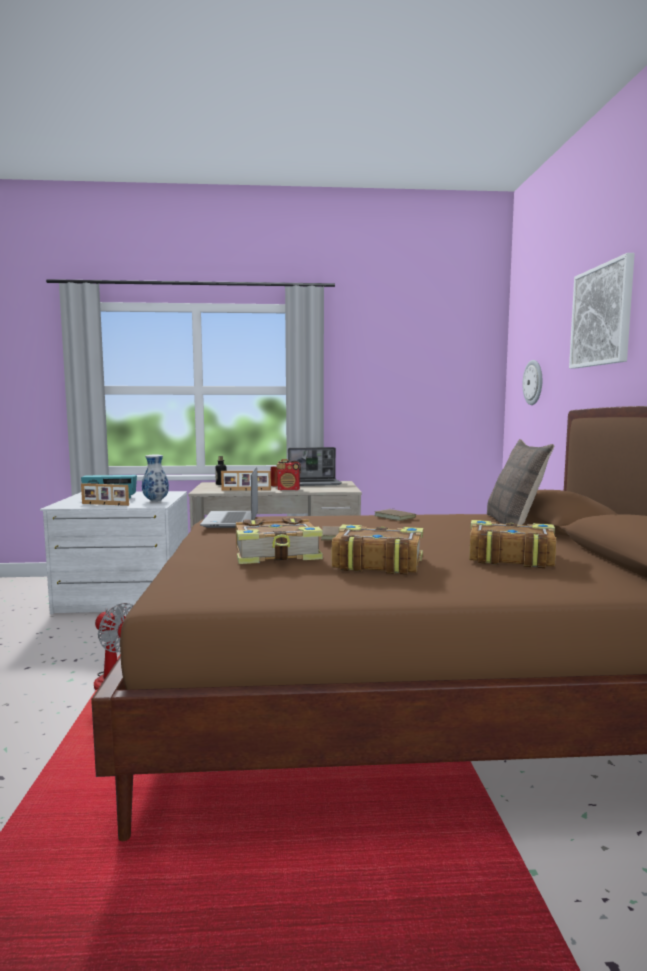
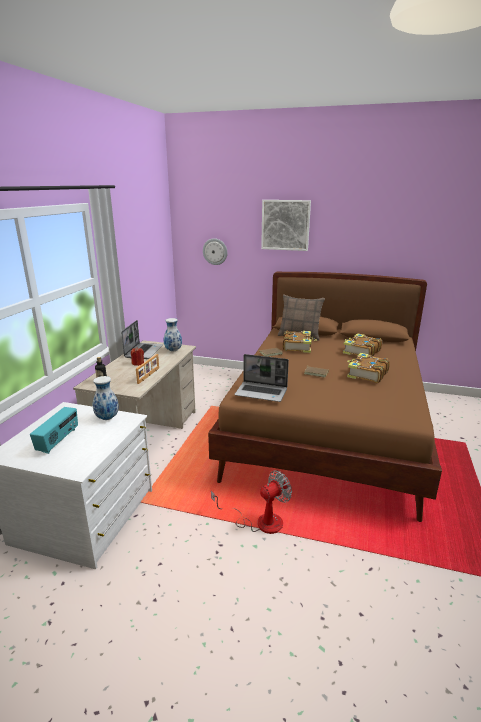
camera: 70 degrees left, 15 degrees up
(105, 504) = (99, 443): picture frame -> none
(278, 555) = (346, 391): book -> book (297, 346)
(289, 489) = (163, 362): radio -> none
(332, 488) = (173, 350): none -> vase

